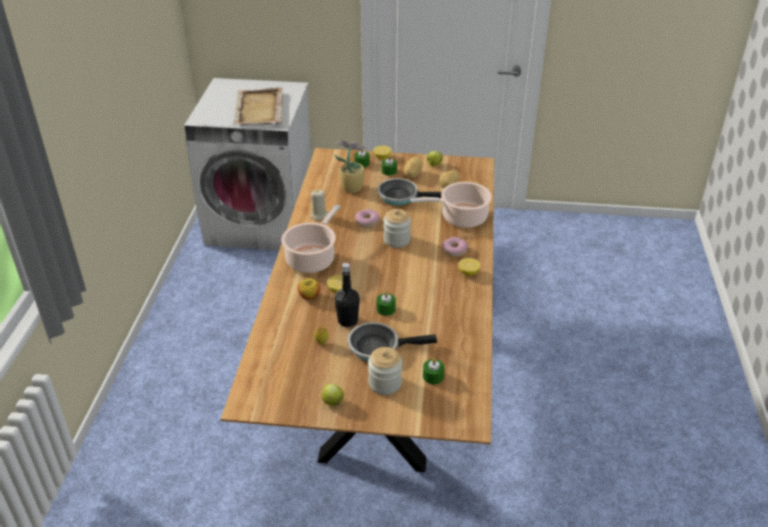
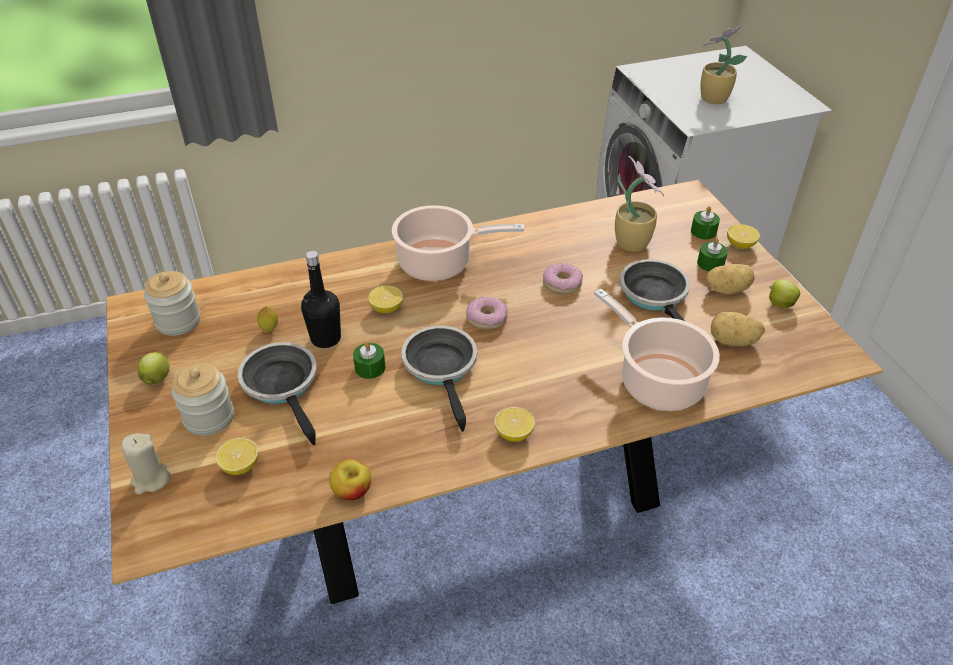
camera: 65 degrees right, 5 degrees up
(259, 109) = (712, 99): beige tray -> potted plant
(309, 296) = (359, 287): apple -> apple (352, 491)
(319, 215) = (540, 236): beige candle -> beige candle (151, 479)
(396, 240) = (540, 327): jar -> jar (178, 321)
(405, 283) = (442, 368): none -> frying pan
(433, 376) = (240, 466): green candle -> lemon
(454, 250) = (562, 399): donut -> donut (487, 318)

